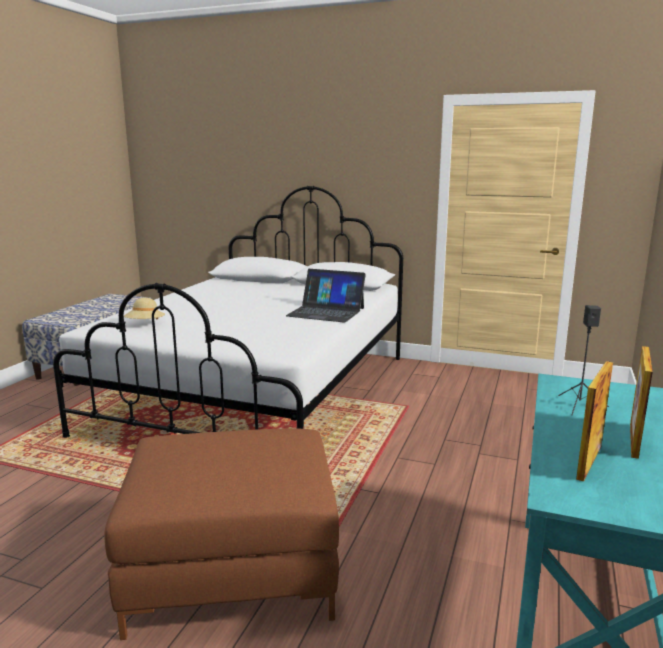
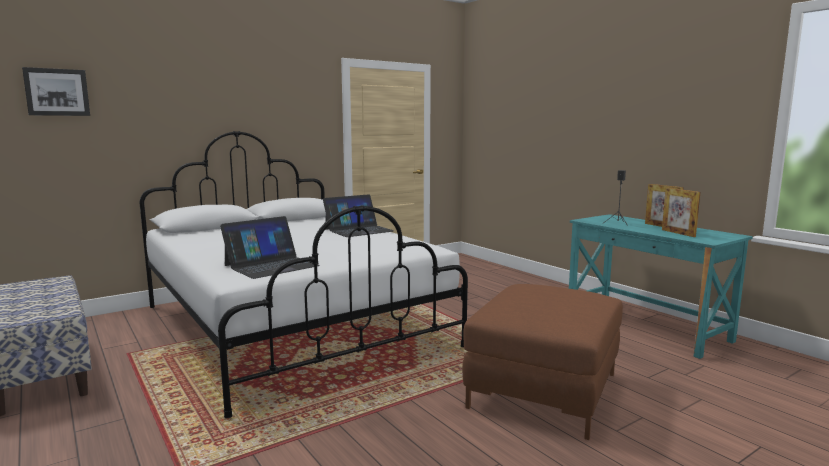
camera: 55 degrees left, 5 degrees down
(145, 324) = (271, 265): beige hat -> laptop
(181, 150) = (57, 92): none -> picture

